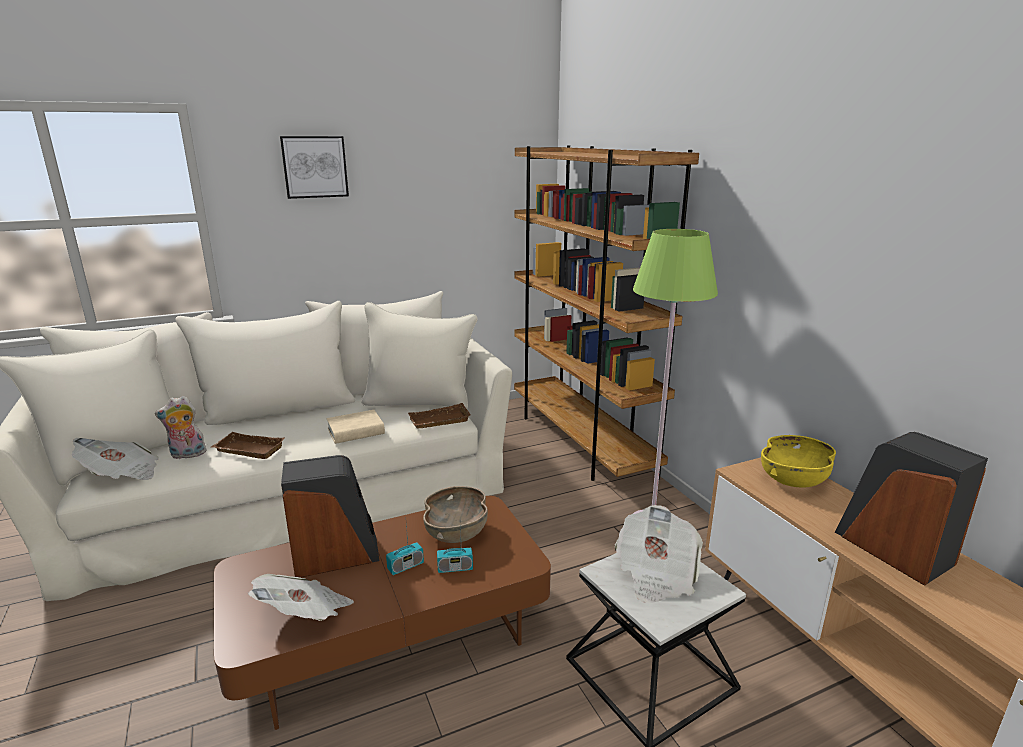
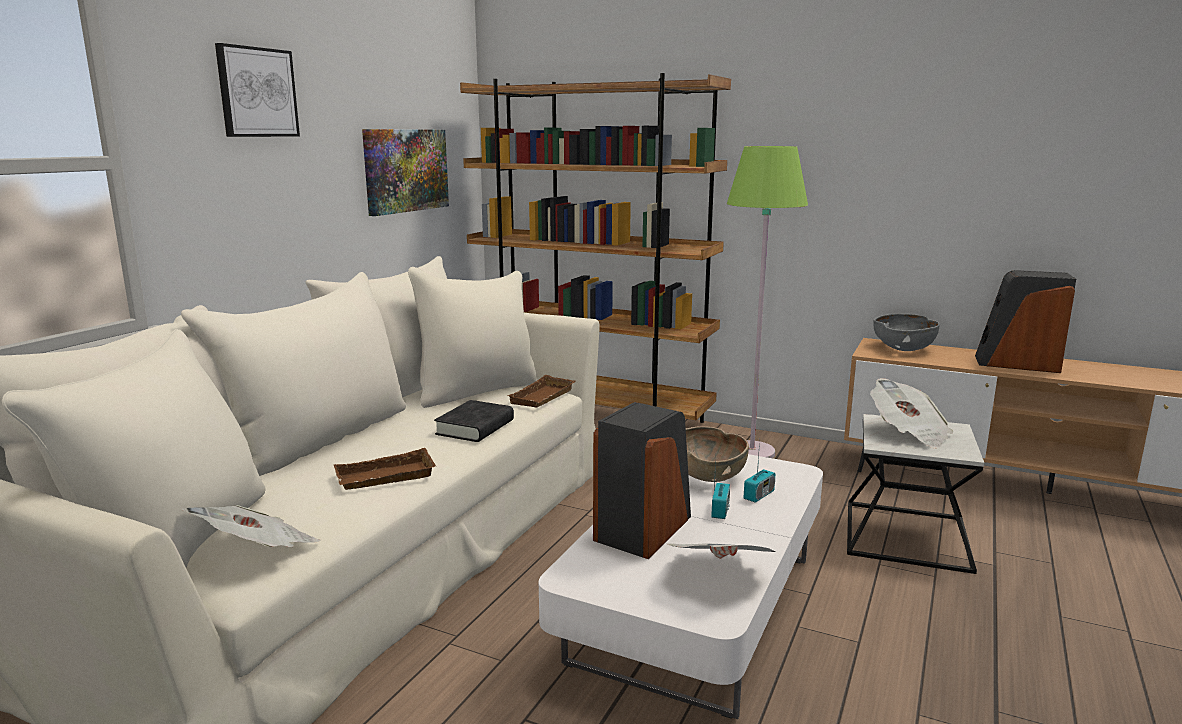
camera: 40 degrees left, 5 degrees down
(187, 455) = (308, 507): plush toy -> none
(356, 431) = (475, 427): beige book -> black book
(389, 633) = (696, 608): brown coffee table -> white coffee table
(461, 218) = (406, 170): none -> picture
(794, 480) = (904, 348): yellow bowl -> grey bowl

